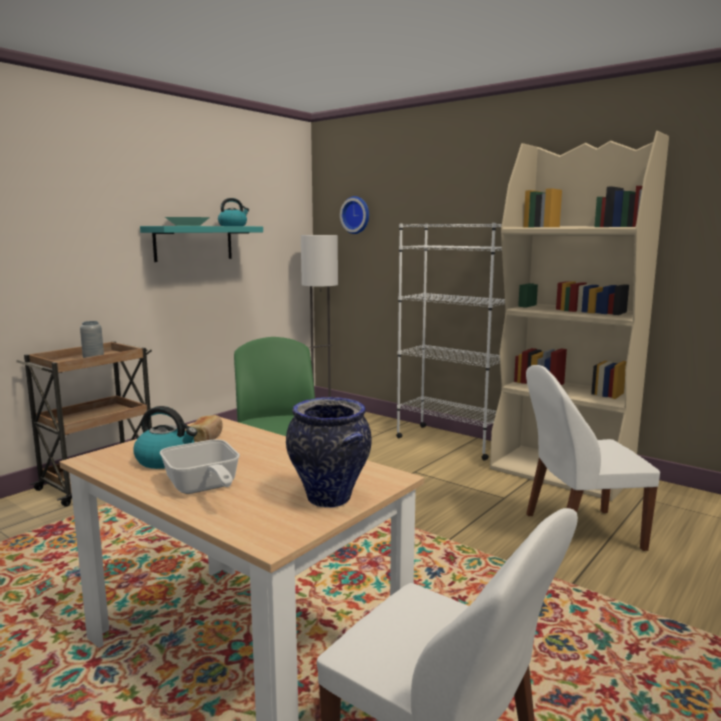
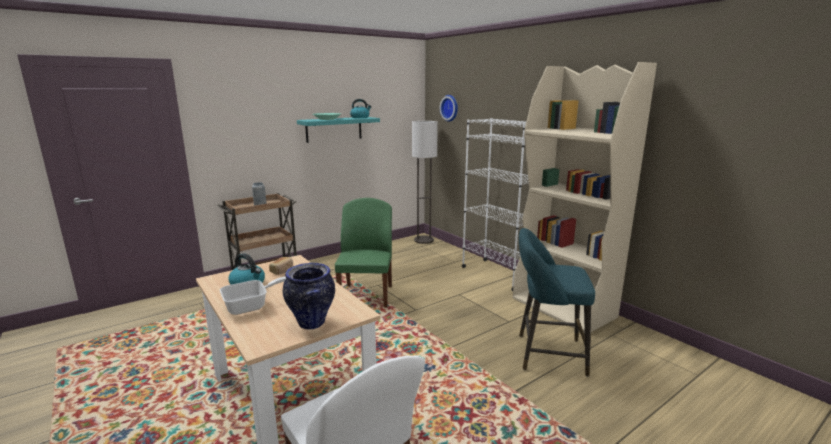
camera: 15 degrees right, 5 degrees up
(203, 488) = (252, 306): frying pan -> frying pan turned 105 degrees counterclockwise
(579, 532) = (546, 354): white chair -> turquoise stool

